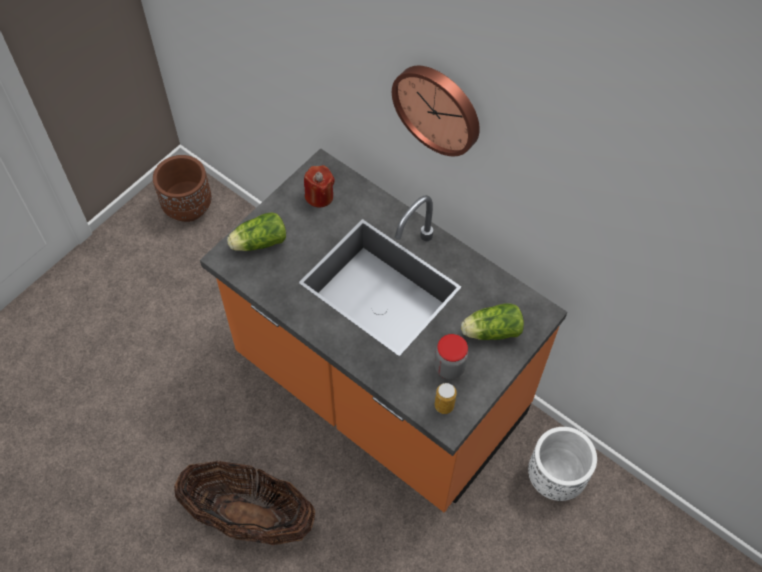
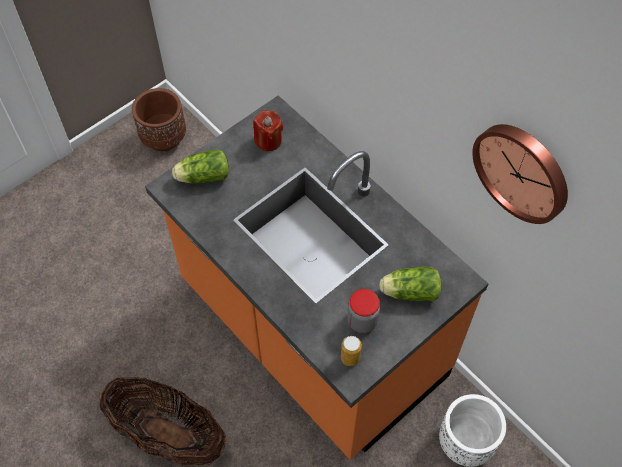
camera: 10 degrees right, 0 degrees up
(438, 108) = (381, 66): wall clock -> wall clock (523, 171)

